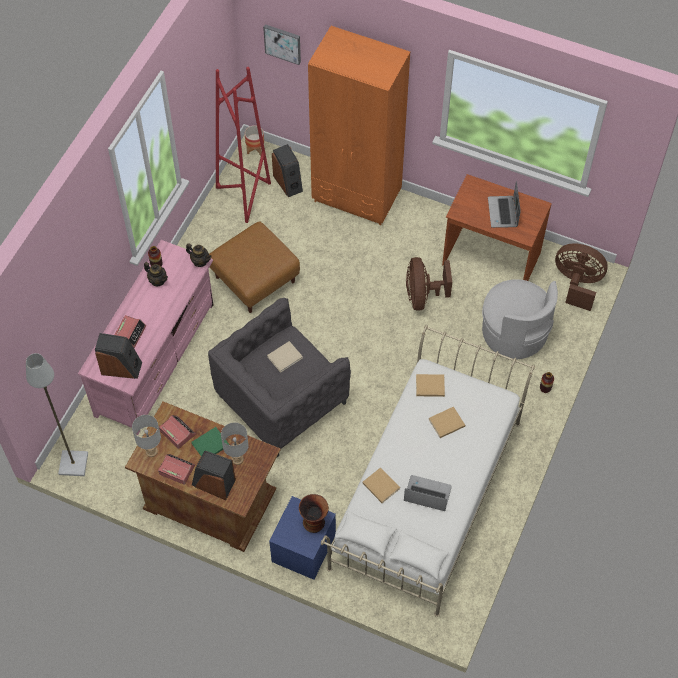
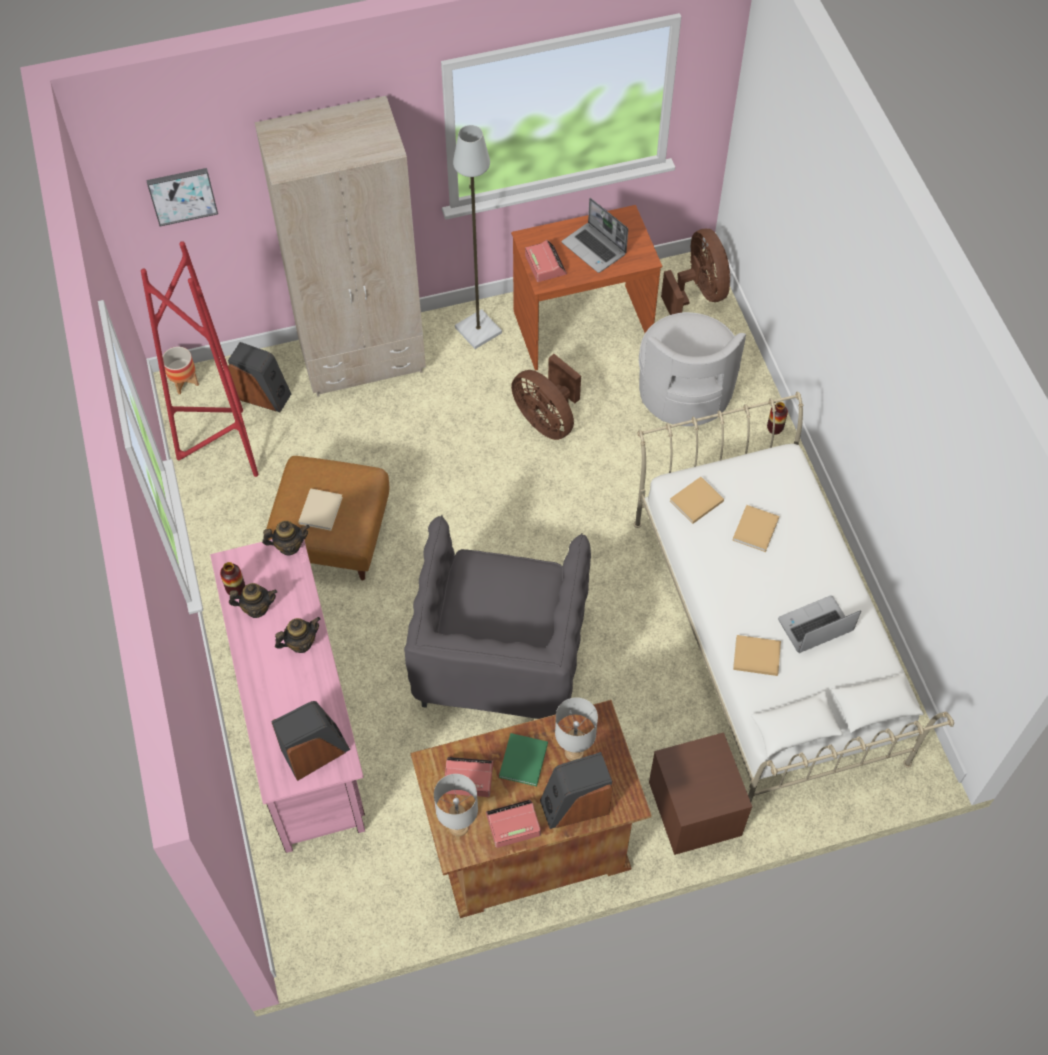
camera: 40 degrees left, 0 degrees up
(73, 463) = (314, 933): grey floor lamp -> grey floor lamp (477, 330)
(130, 333) = (285, 699): alarm clock -> alarm clock (545, 265)
(162, 312) = (300, 643): none -> teapot
(285, 357) = (491, 591): beige book -> beige book (321, 509)
(303, 549) = (694, 809): blue nightstand -> brown nightstand
(314, 522) = (709, 761): vase -> none
(357, 197) = (363, 358): orange wardrobe -> beige wardrobe
(514, 333) = (684, 391): white armchair -> white armchair turned 75 degrees clockwise
(577, 284) = (698, 293): brown fan -> brown fan turned 90 degrees clockwise

